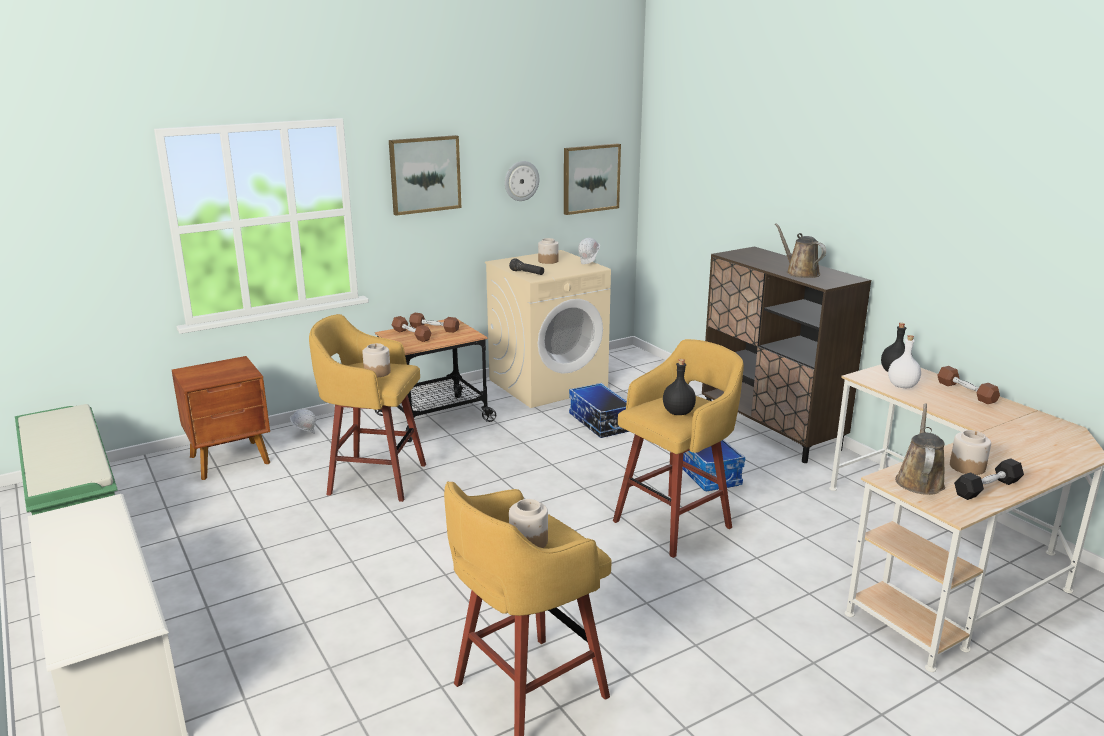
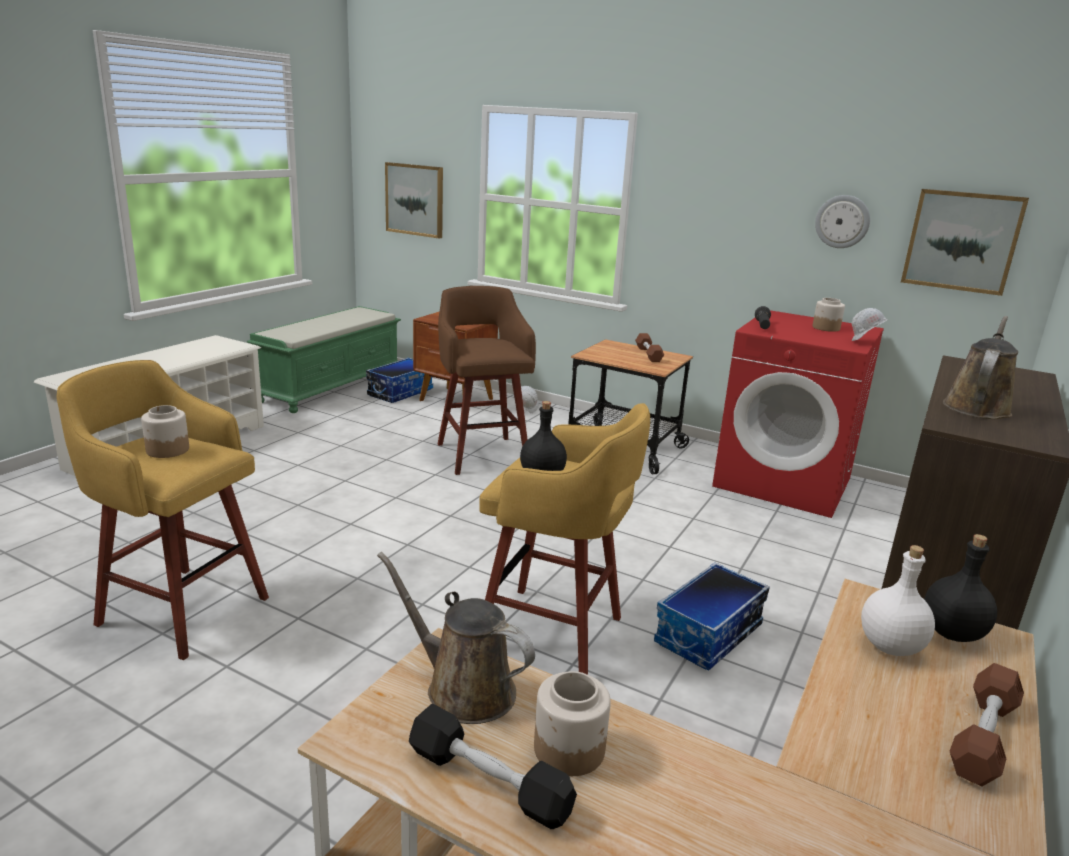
camera: 60 degrees right, 0 degrees up
(374, 479) = (482, 454): yellow stool -> brown stool
(377, 372) = (485, 346): jar -> none
(411, 335) = (619, 350): brown dumbbell -> none
(425, 174) = (714, 189): picture -> picture (415, 199)
(548, 384) = (784, 482): beige washing machine -> red washing machine
(599, 423) = (736, 532): storage box -> storage box (400, 392)
(919, 480) = (463, 688): brown watering can -> brown watering can turned 135 degrees counterclockwise

